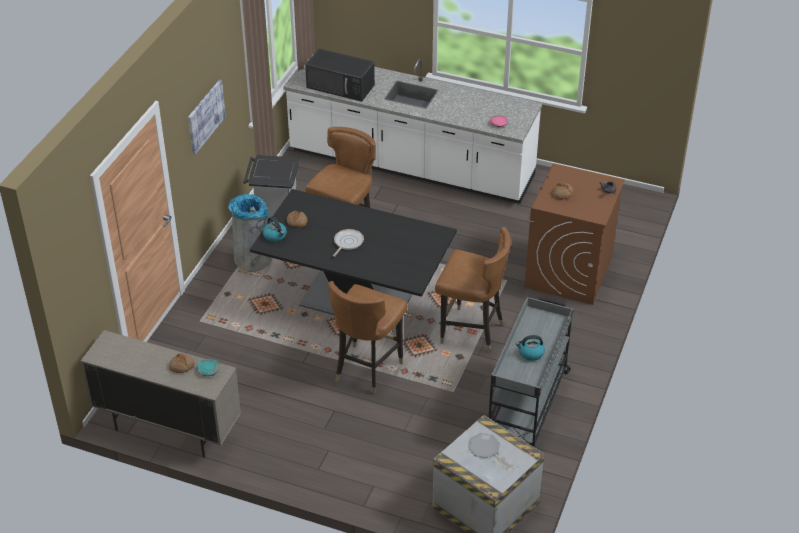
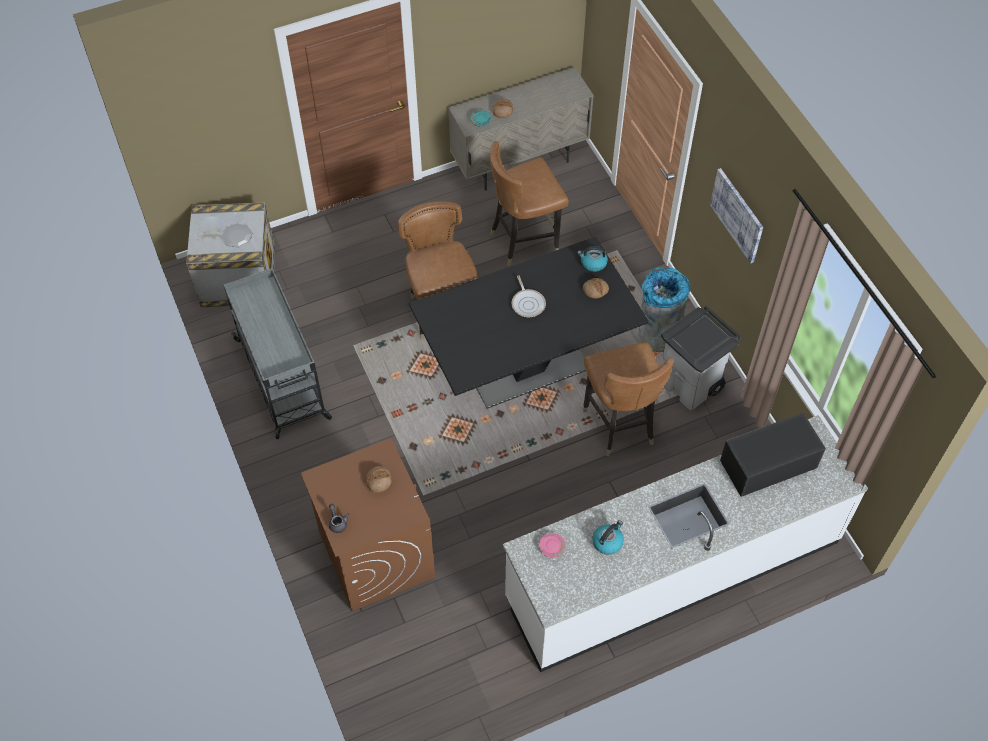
camera: 135 degrees right, 15 degrees up
(470, 332) = (398, 413): brown chair -> brown chair (524, 240)
(530, 353) = (266, 323): kettle -> kettle (607, 541)

